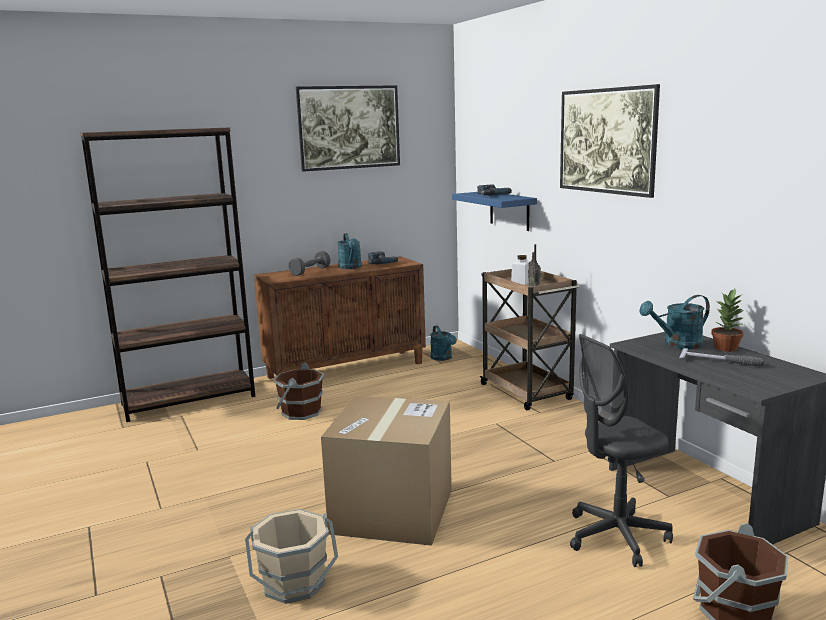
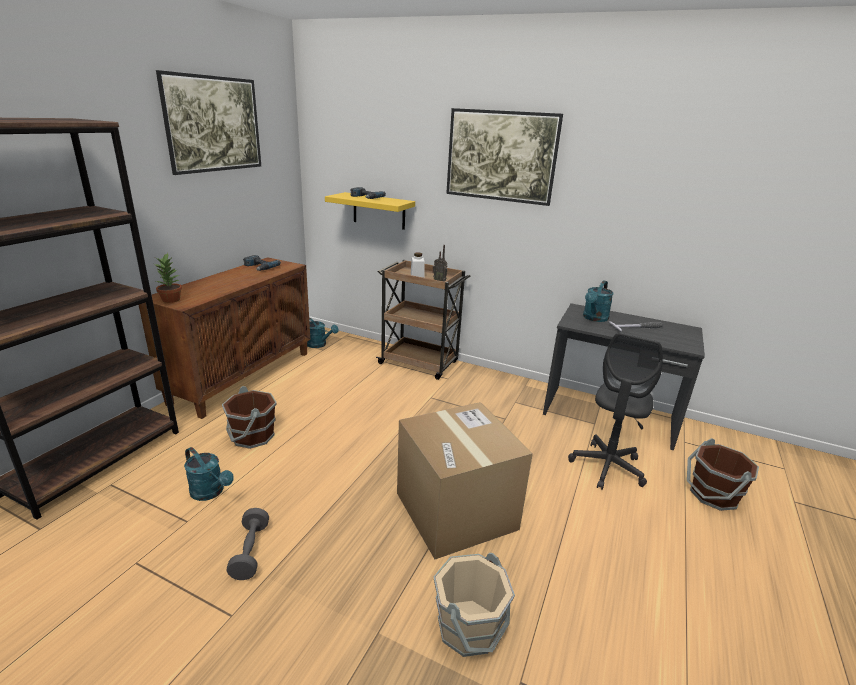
camera: 40 degrees left, 10 degrees up
(310, 271) = (203, 287): grey dumbbell -> grey dumbbell (250, 551)
(351, 267) = (241, 276): turquoise watering can -> turquoise watering can (211, 492)
(509, 210) = (379, 211): blue shelf -> yellow shelf
(726, 348) = (621, 316): potted plant -> potted plant (171, 300)

